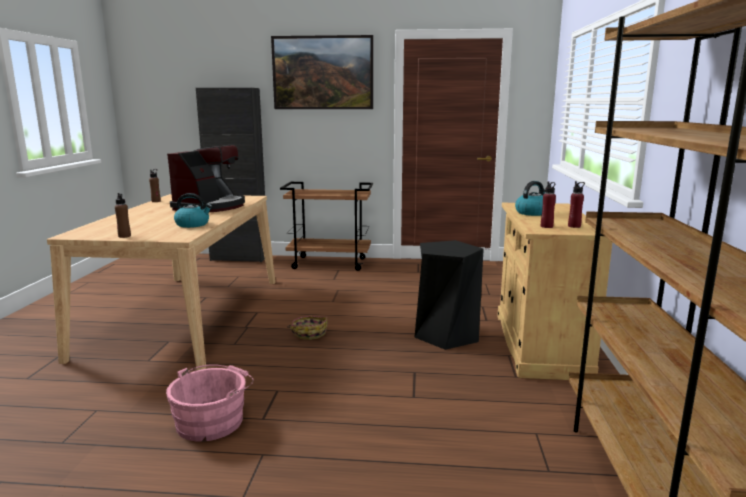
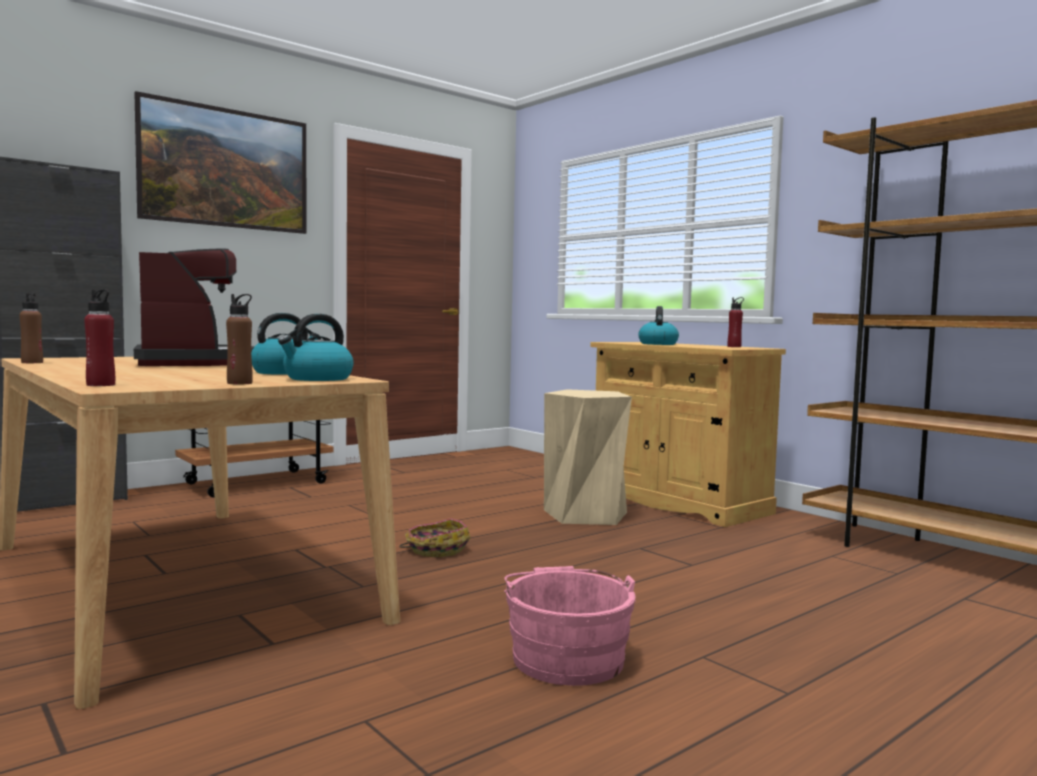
camera: 45 degrees left, 10 degrees down
(172, 235) = (317, 379): none -> kettle
(446, 335) = (586, 514): black stool -> beige stool
(546, 226) = (719, 347): red bottle -> red bottle (101, 385)

